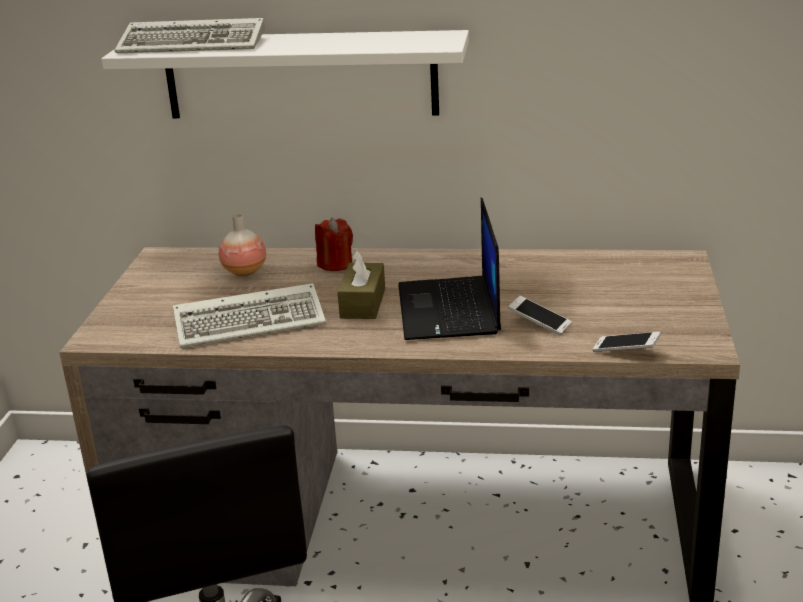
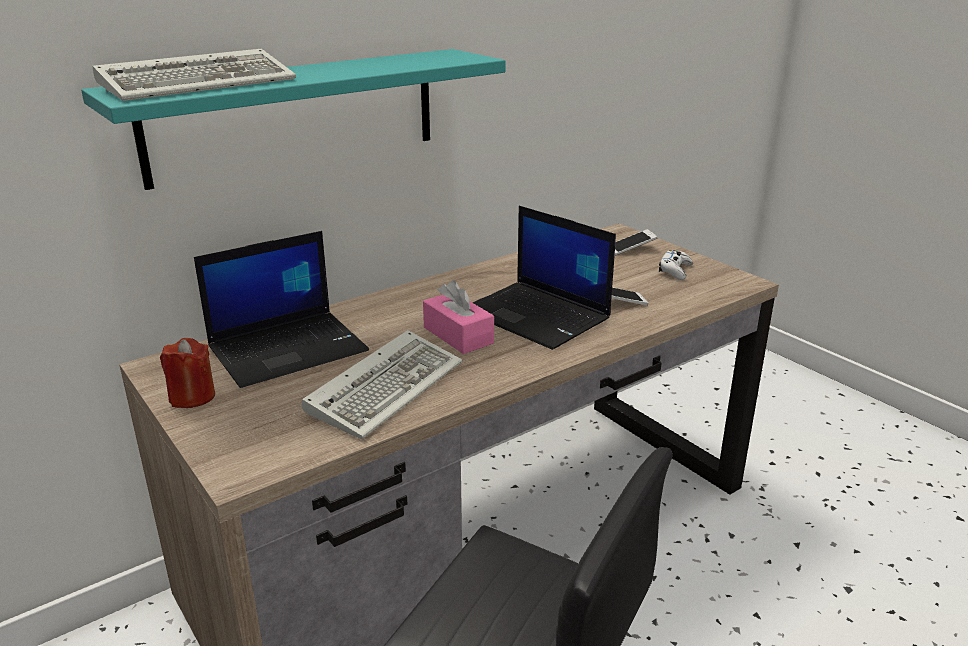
camera: 45 degrees left, 0 degrees up
(244, 271) = (289, 348): vase -> laptop
(300, 75) = (295, 115): white shelf -> turquoise shelf
(335, 264) = (369, 313): red candle -> red candle (192, 397)
(363, 303) = (458, 335): brown tissue box -> pink tissue box
(626, 351) = (706, 300): phone -> phone (630, 249)
(657, 314) = (675, 270): none -> white game controller

